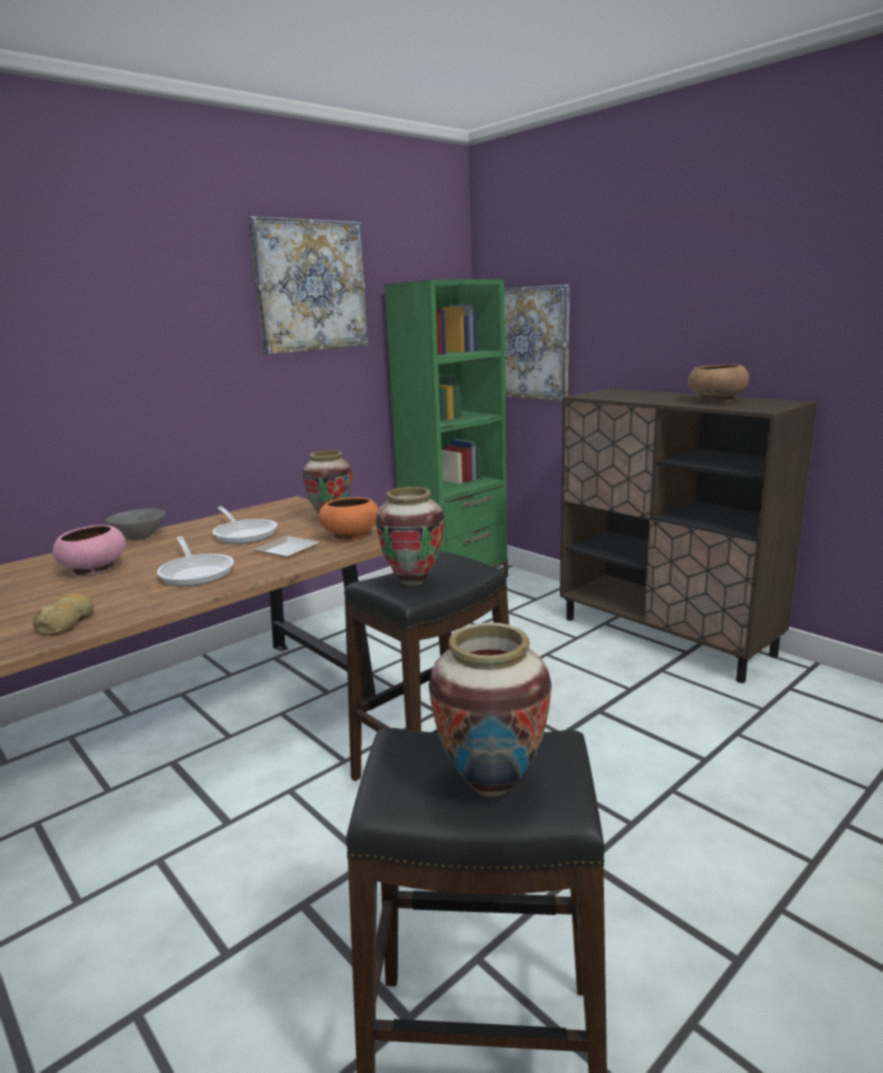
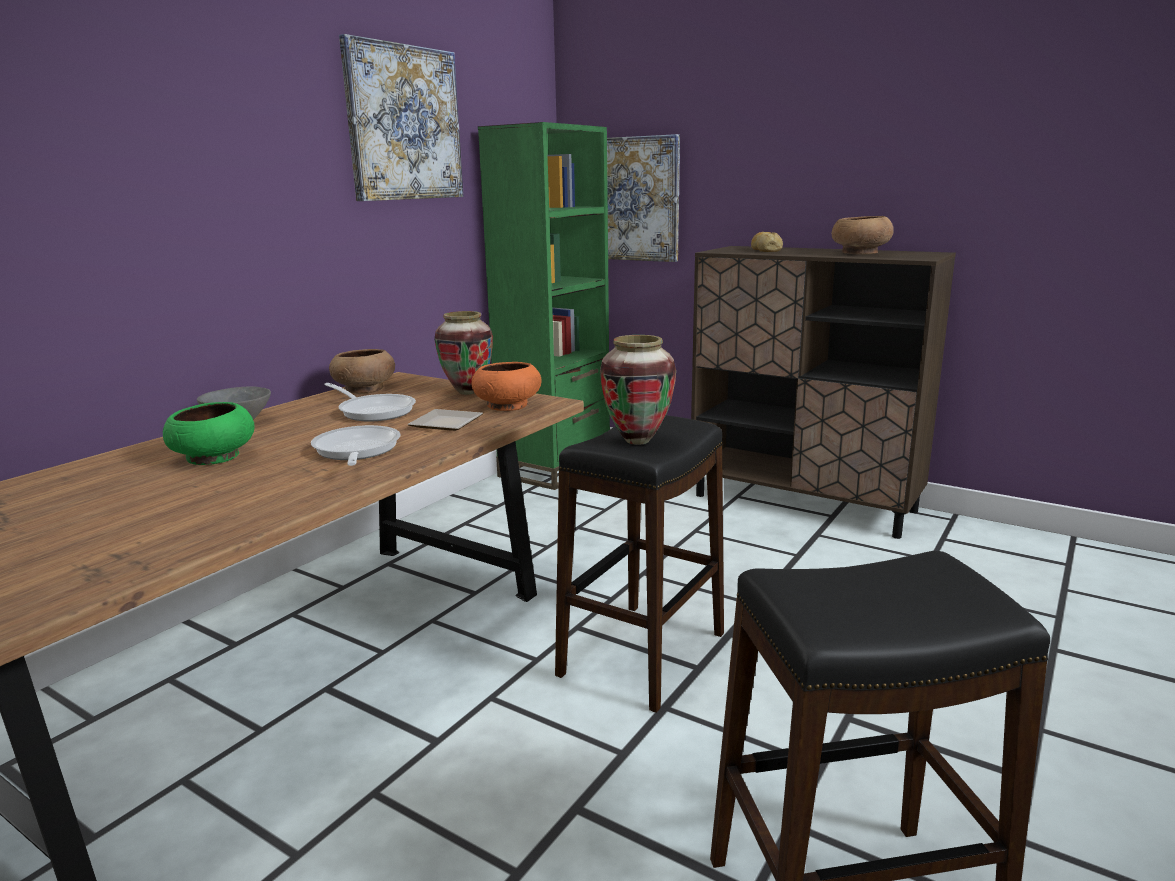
camera: 15 degrees left, 0 degrees up
(67, 622) = (242, 513): bread -> bread (766, 250)
(94, 569) = (213, 458): pink bowl -> green bowl
(196, 572) = (356, 451): frying pan -> frying pan turned 150 degrees counterclockwise
(255, 512) = (364, 389): none -> brown bowl
(491, 785) = (912, 602): vase -> none

